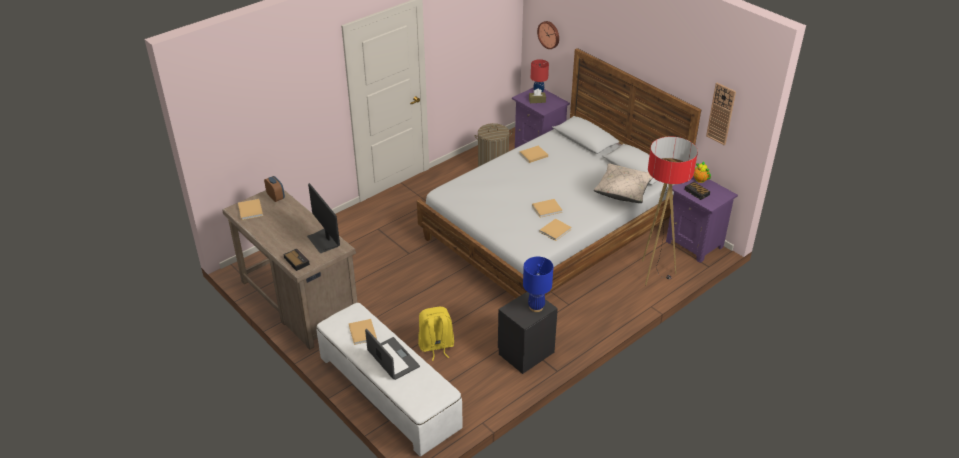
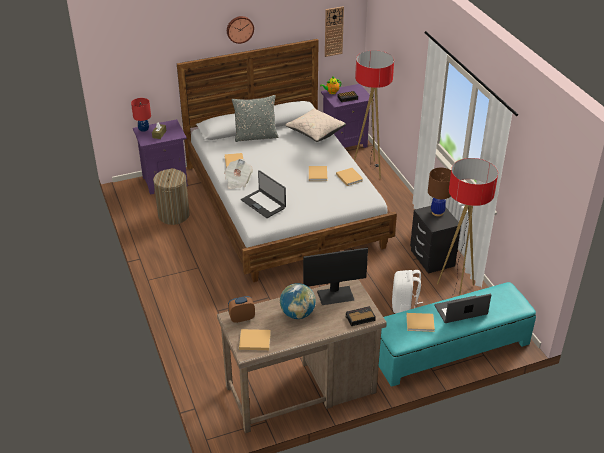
camera: 70 degrees left, 0 degrees up
(290, 225) = (297, 314): none -> globe
(387, 391) = (449, 349): white bench -> turquoise bench
(436, 346) = (404, 307): yellow backpack -> white backpack
(475, 187) = (263, 204): none -> laptop
(479, 382) = (456, 291): none -> floor lamp
(503, 164) = (237, 181): none -> newspaper
(536, 307) = (437, 212): blue table lamp -> brown table lamp
(549, 34) = (136, 70): wall clock -> wall clock (239, 29)
(586, 157) = (256, 136): none -> grey pillow

